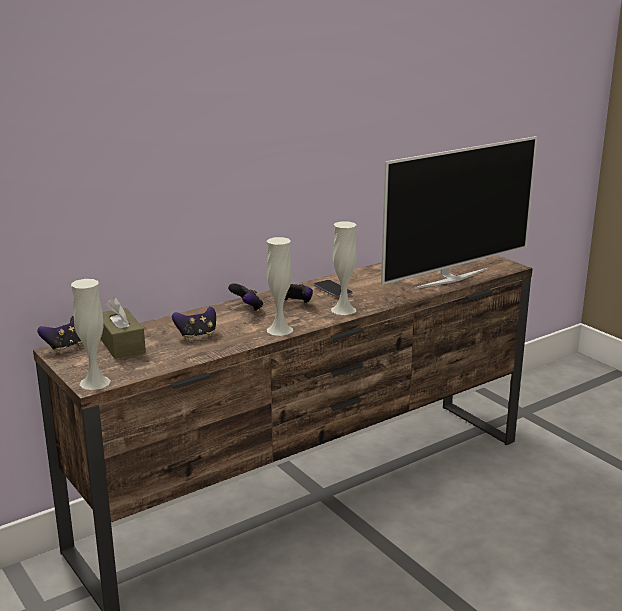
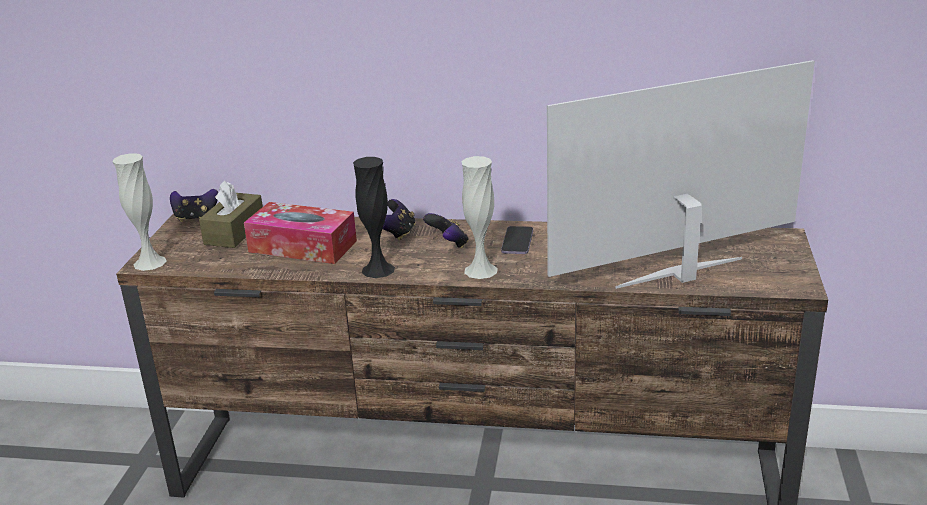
camera: 45 degrees right, 5 degrees up
(196, 335) = (302, 246): game controller -> tissue box
(280, 330) = (378, 270): white vase -> black vase
(450, 278) = (681, 274): television -> television turned 150 degrees clockwise

